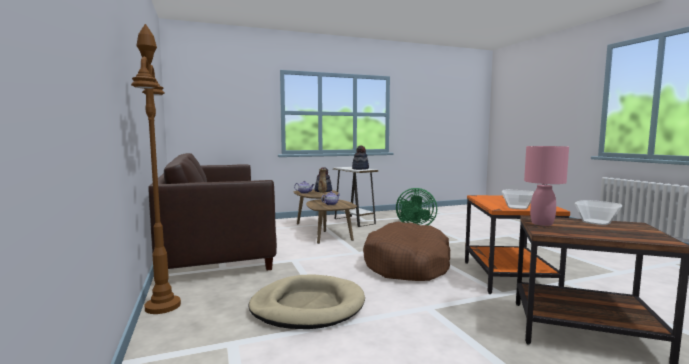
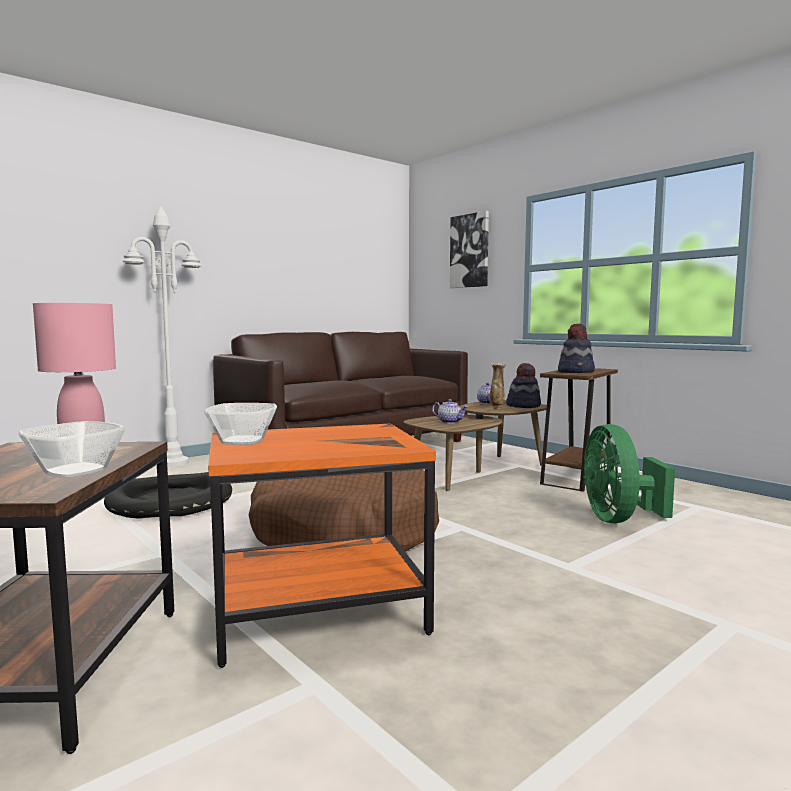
camera: 70 degrees right, 0 degrees up
(162, 306) = (173, 463): brown floor lamp -> white floor lamp
(234, 96) = (470, 251): none -> picture
(307, 306) = (170, 501): beige dog bed -> black dog bed
(354, 221) = (576, 478): white side table -> brown side table

